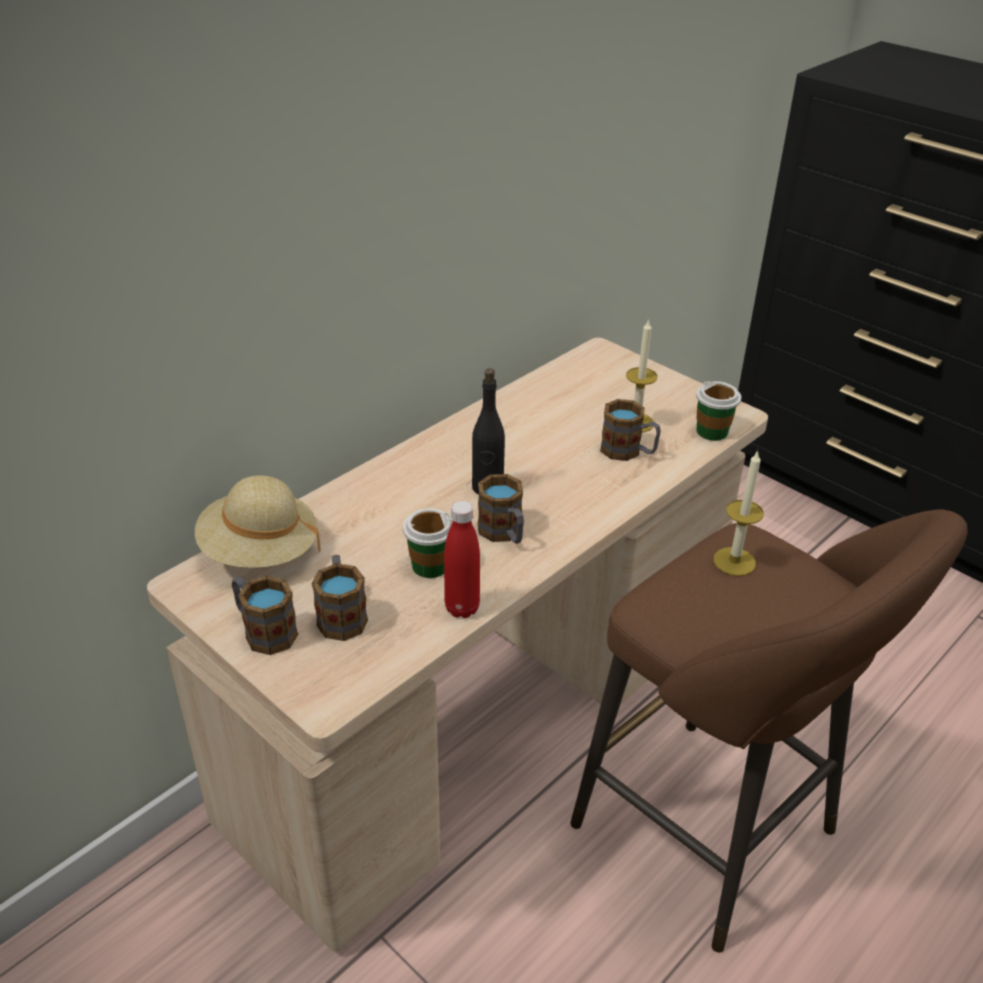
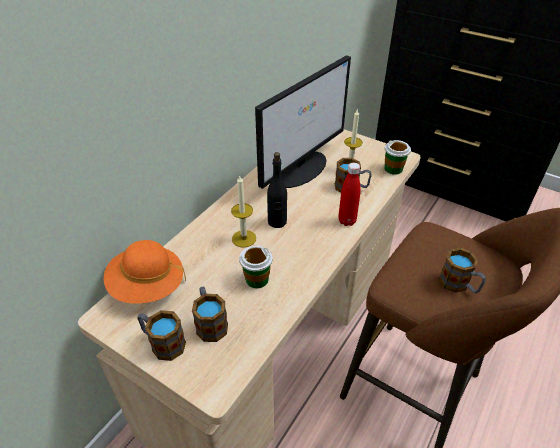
camera: 10 degrees left, 5 degrees up
(260, 551) = (147, 286): beige hat -> orange hat
(462, 608) = (284, 306): red bottle -> red bottle (347, 221)
(504, 533) = (295, 251): mug -> mug (459, 285)
(551, 412) = (300, 168): none -> monitor
(734, 561) = (431, 248): candle -> candle (244, 238)

